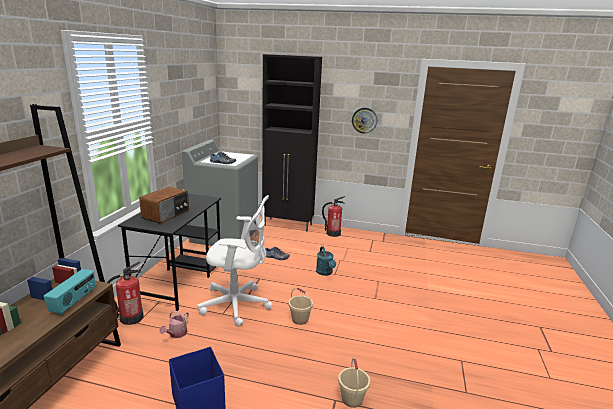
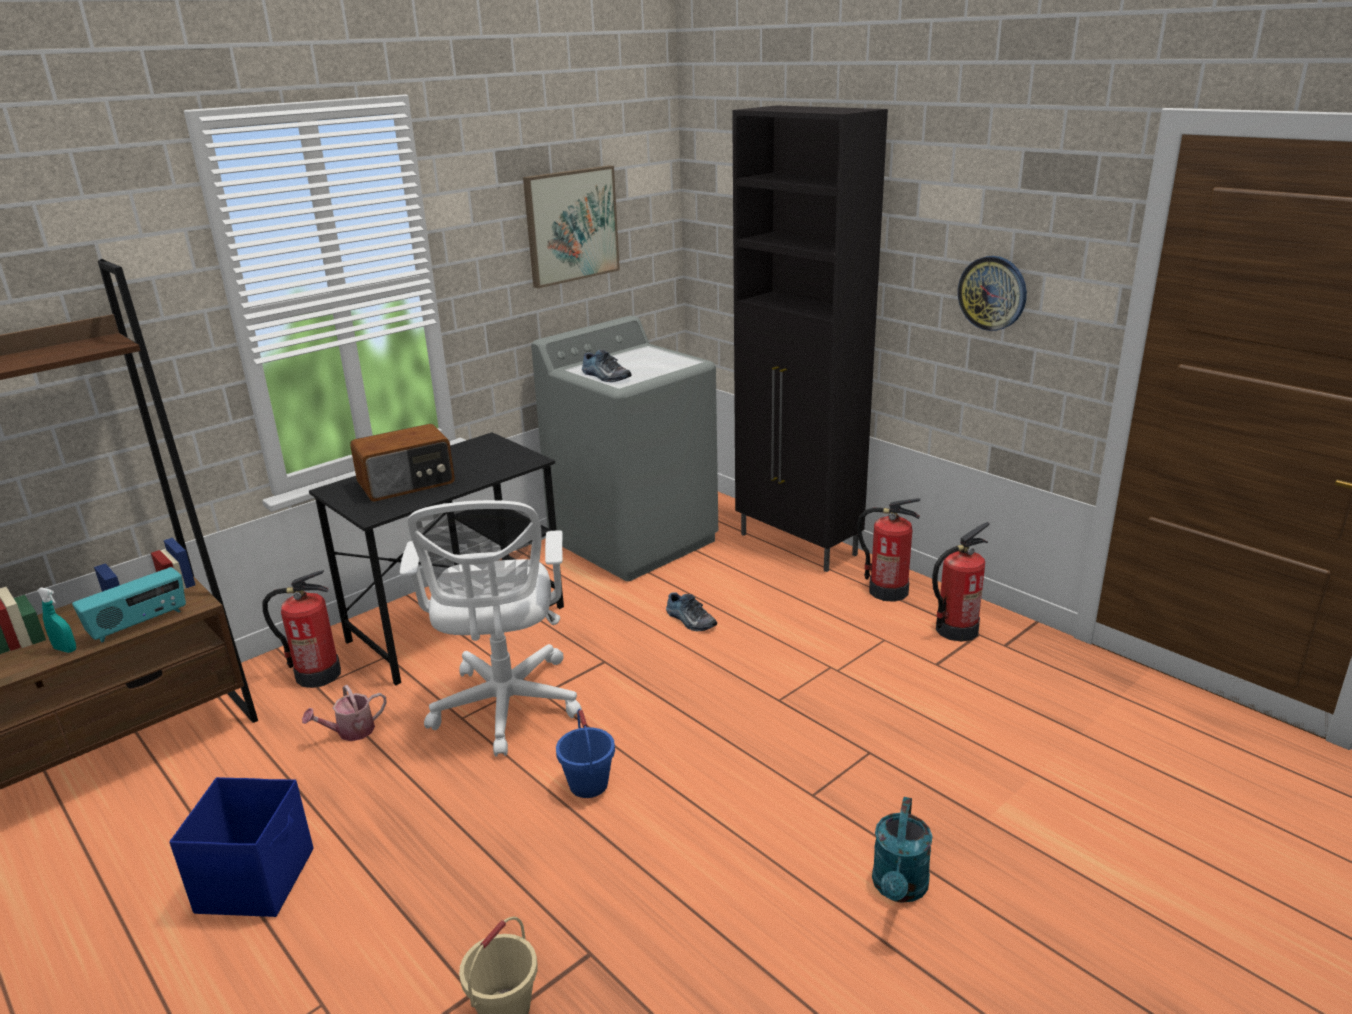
camera: 35 degrees right, 5 degrees up
(42, 323) = (65, 649): none -> turquoise spray bottle
(190, 100) = (571, 225): none -> picture
(238, 305) = (505, 709): white office chair -> white office chair turned 45 degrees clockwise
(299, 319) = (588, 784): beige bucket -> blue bucket
(325, 273) = (760, 690): turquoise watering can -> turquoise watering can (899, 889)
(365, 240) = (956, 630): none -> fire extinguisher

